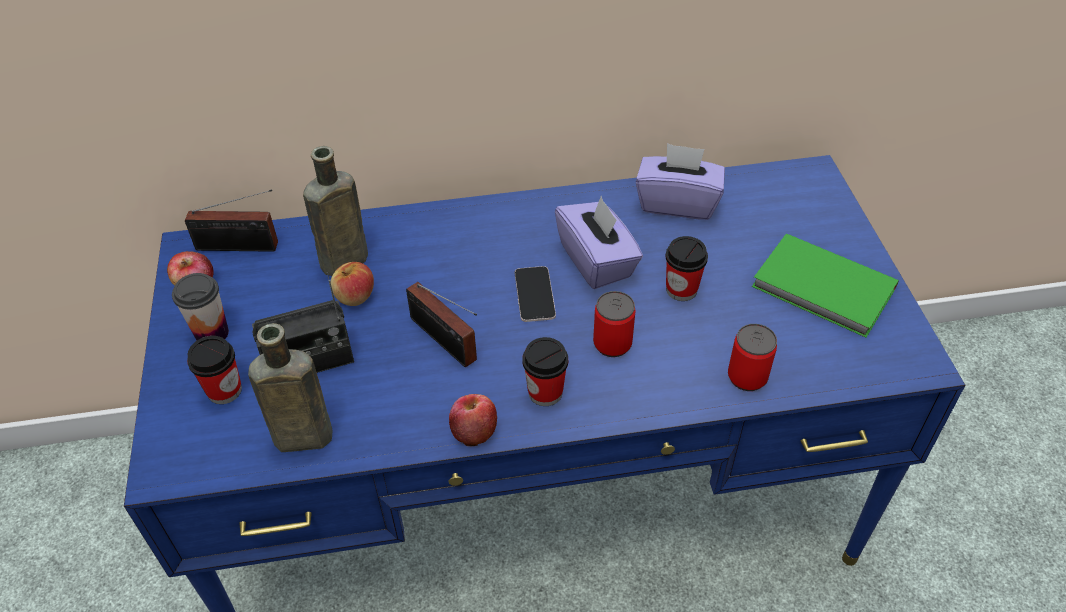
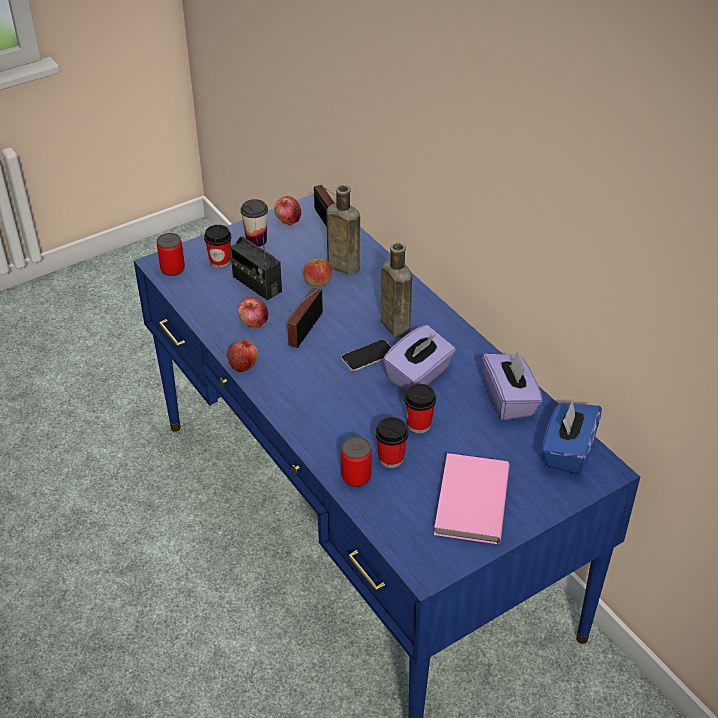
camera: 65 degrees right, 5 degrees down
(299, 438) = (203, 300): brown bottle -> brown bottle (394, 325)
(390, 391) = (253, 322): none -> apple
(545, 392) = (288, 385): cup -> cup (391, 458)
(612, 344) = (347, 404): can -> can (172, 269)
(775, 189) = (567, 451): none -> blue tissue box
(823, 290) = (469, 501): green book -> pink book

